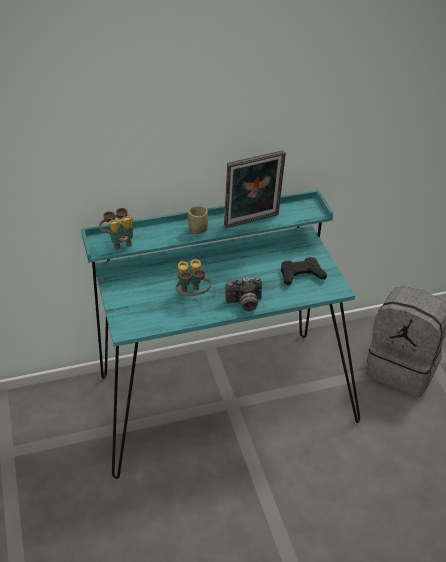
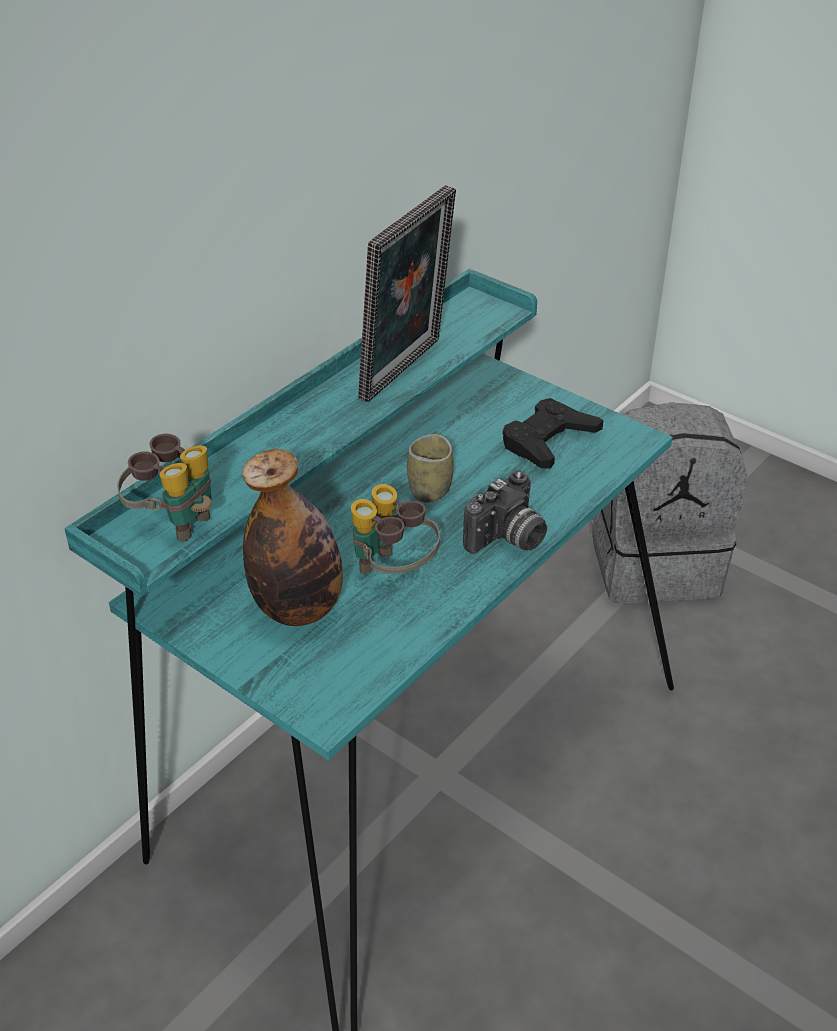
camera: 35 degrees left, 0 degrees up
(149, 293) = (298, 608): none -> bottle
(198, 230) = (317, 428): cup -> cup (430, 490)

